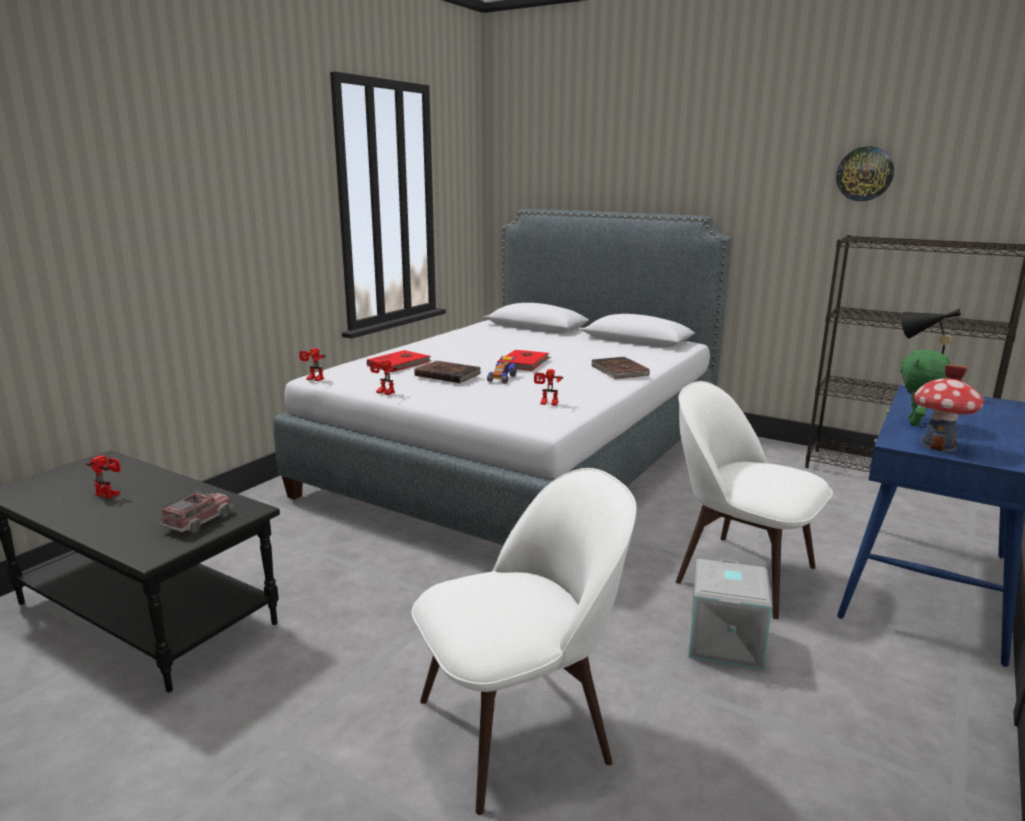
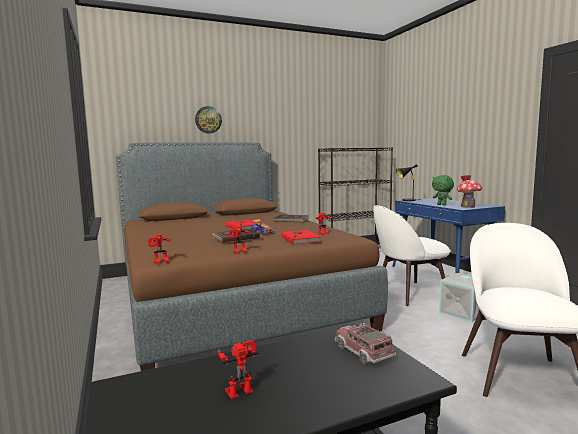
camera: 55 degrees left, 10 degrees down
(400, 364) = (187, 241): red book -> red book (301, 239)
(521, 460) = (229, 298): grey bed -> brown bed
(864, 174) = (318, 121): wall clock -> wall clock (208, 120)

